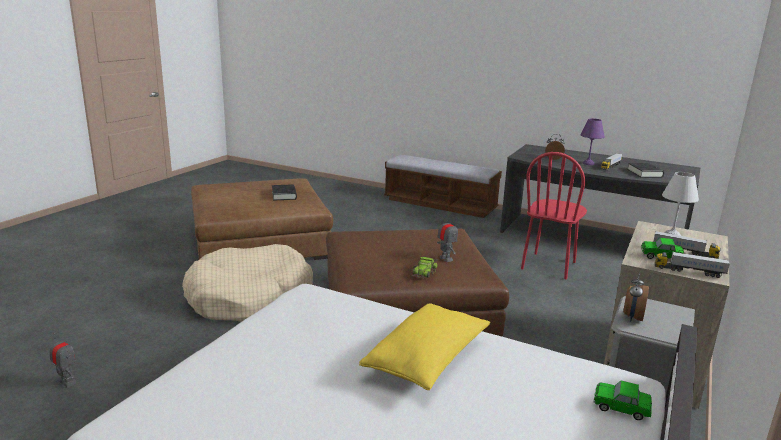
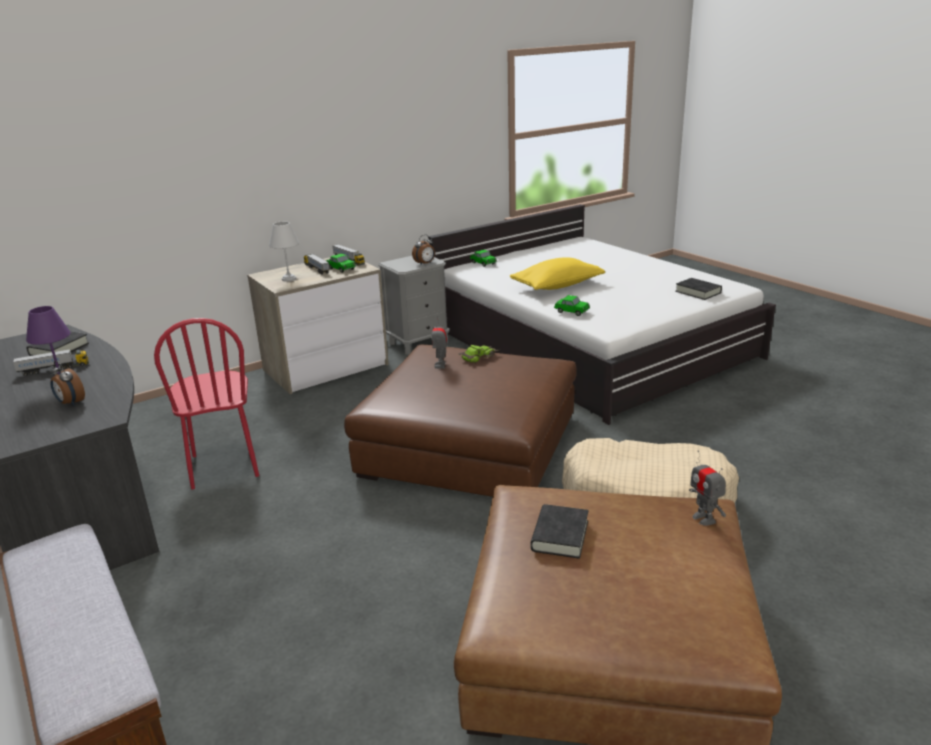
camera: 150 degrees left, 5 degrees up
(67, 382) = (828, 441): toy robot -> toy robot (704, 518)
(196, 388) = (698, 292): none -> black book
(366, 308) = (571, 312): none -> toy car
(549, 265) = (224, 466): red chair -> red chair turned 105 degrees clockwise

